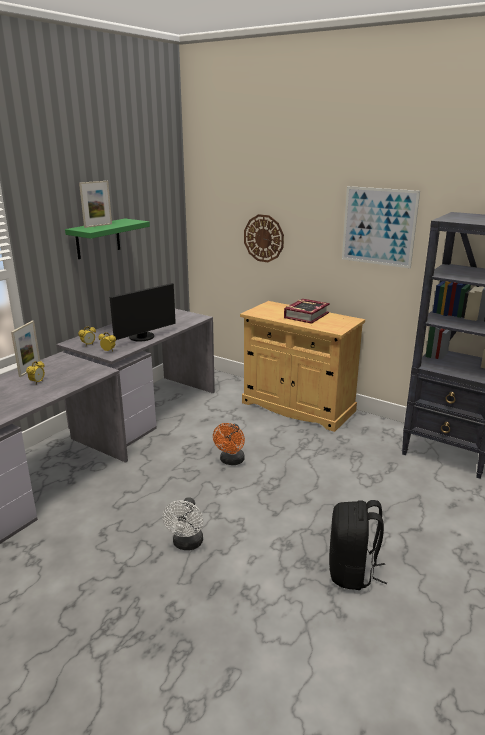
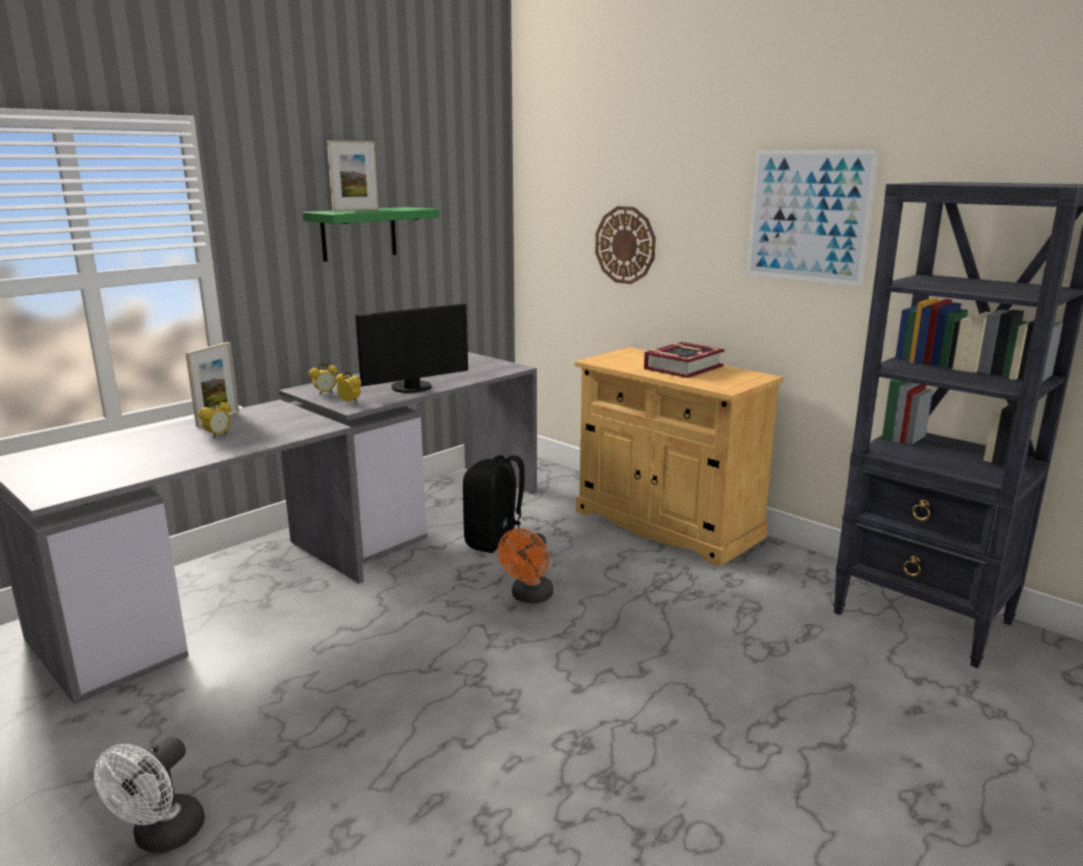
camera: 10 degrees right, 5 degrees down
(187, 544) = (409, 723): white fan -> white fan (162, 838)
(352, 572) = (691, 809): black backpack -> black backpack (495, 541)

